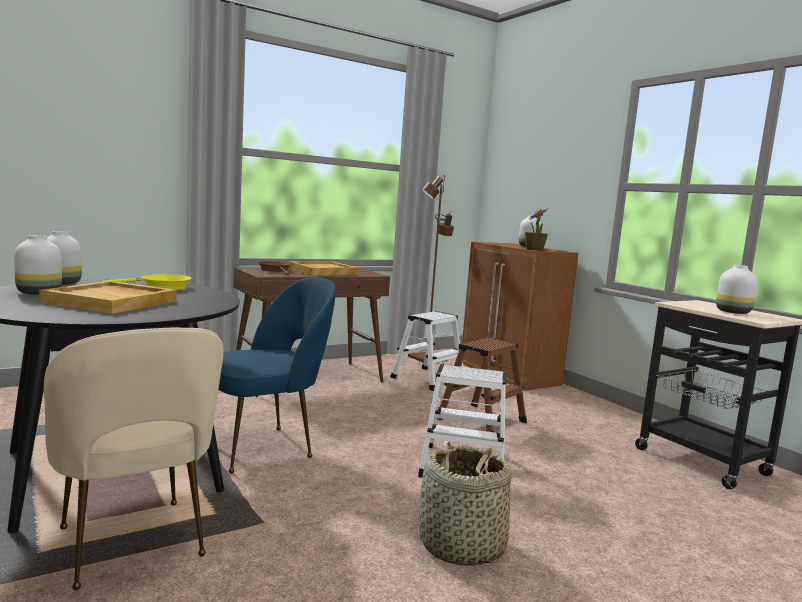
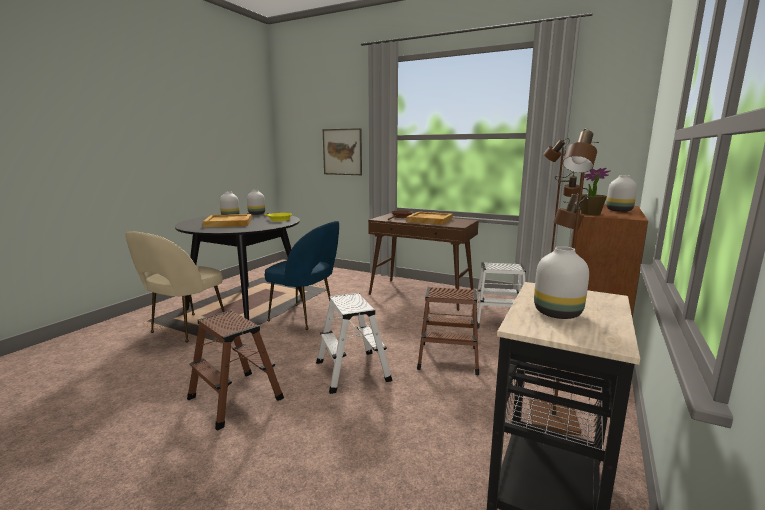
camera: 60 degrees right, 5 degrees up
(116, 162) = (342, 152): none -> picture
(462, 546) = (235, 398): basket -> brown step ladder
(610, 425) = (553, 418): none -> brown floor lamp

